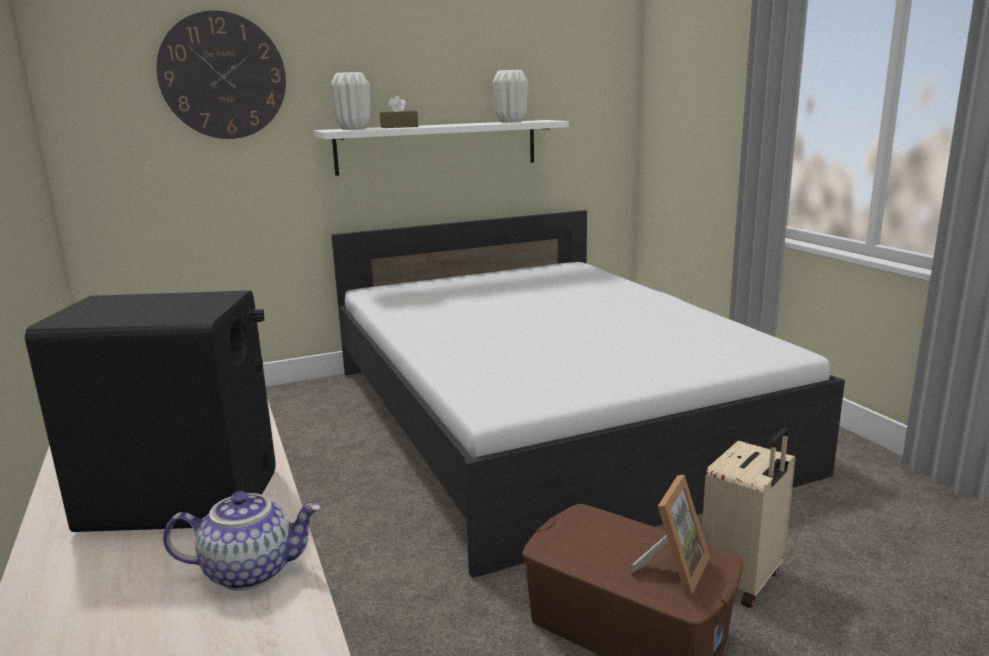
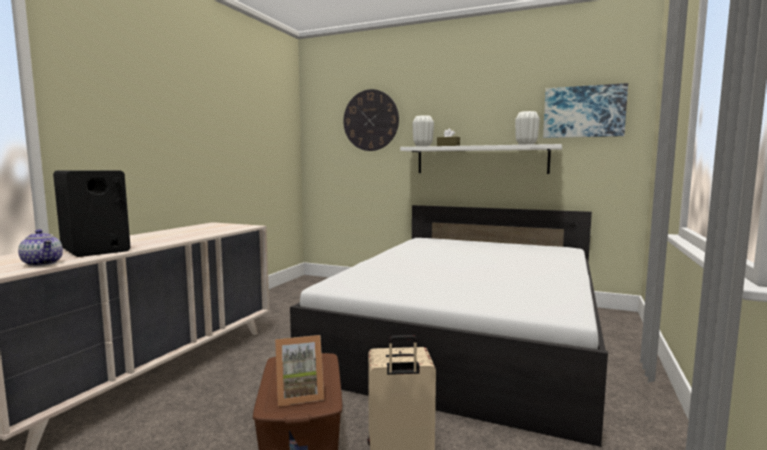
camera: 45 degrees right, 10 degrees down
(569, 71) = (583, 112): none -> picture

